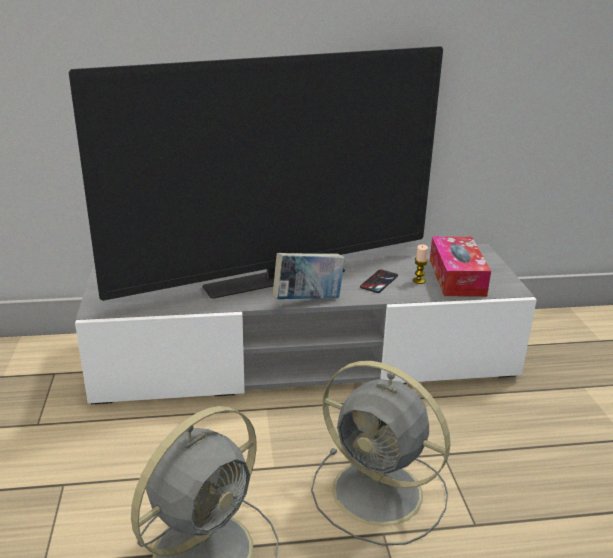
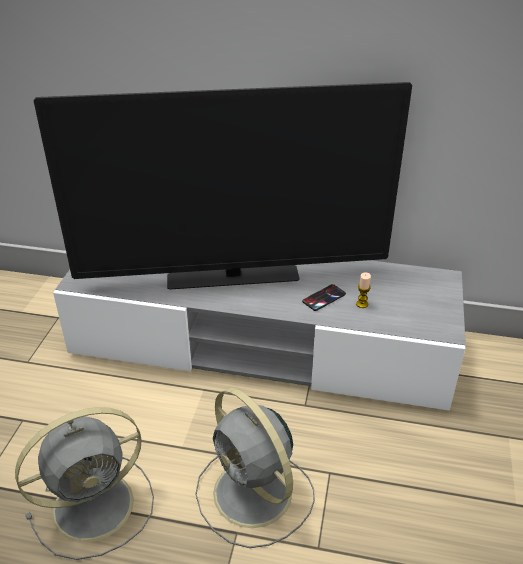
camera: 20 degrees right, 10 degrees up
(308, 301) = (247, 307): book -> none
(456, 277) = (401, 307): tissue box -> none

